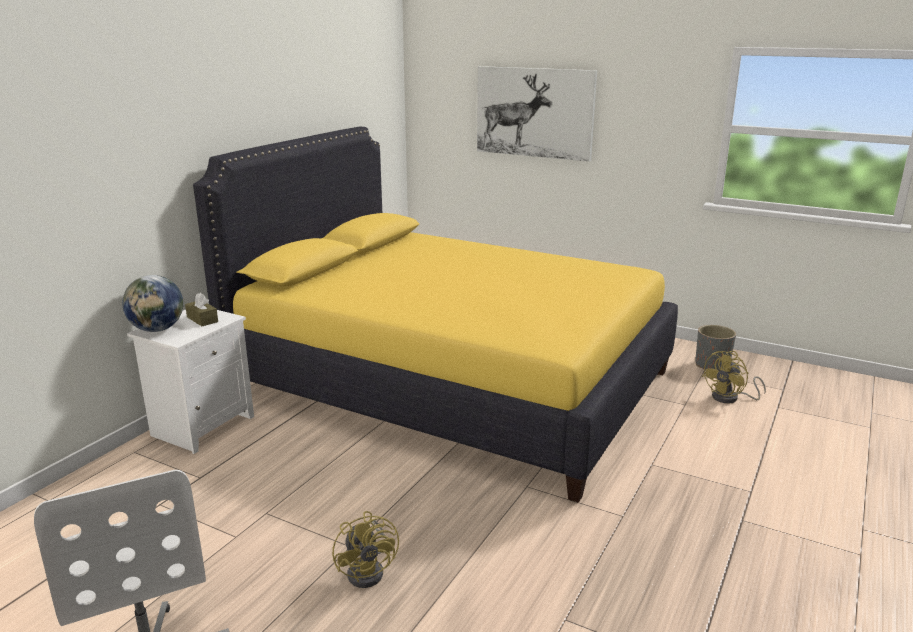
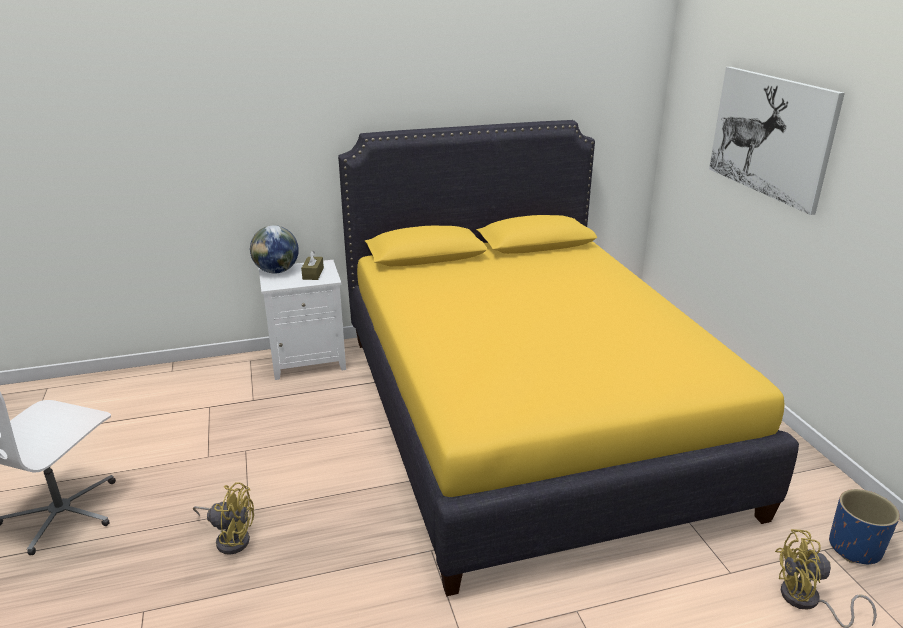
camera: 45 degrees right, 5 degrees up
(370, 570) = (230, 538): yellow fan -> yellow fan turned 105 degrees counterclockwise
(712, 365) = (854, 548): grey planter -> blue planter

